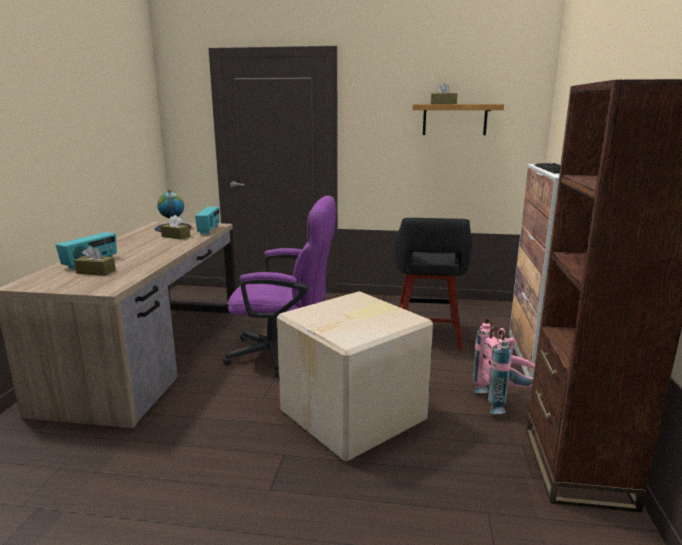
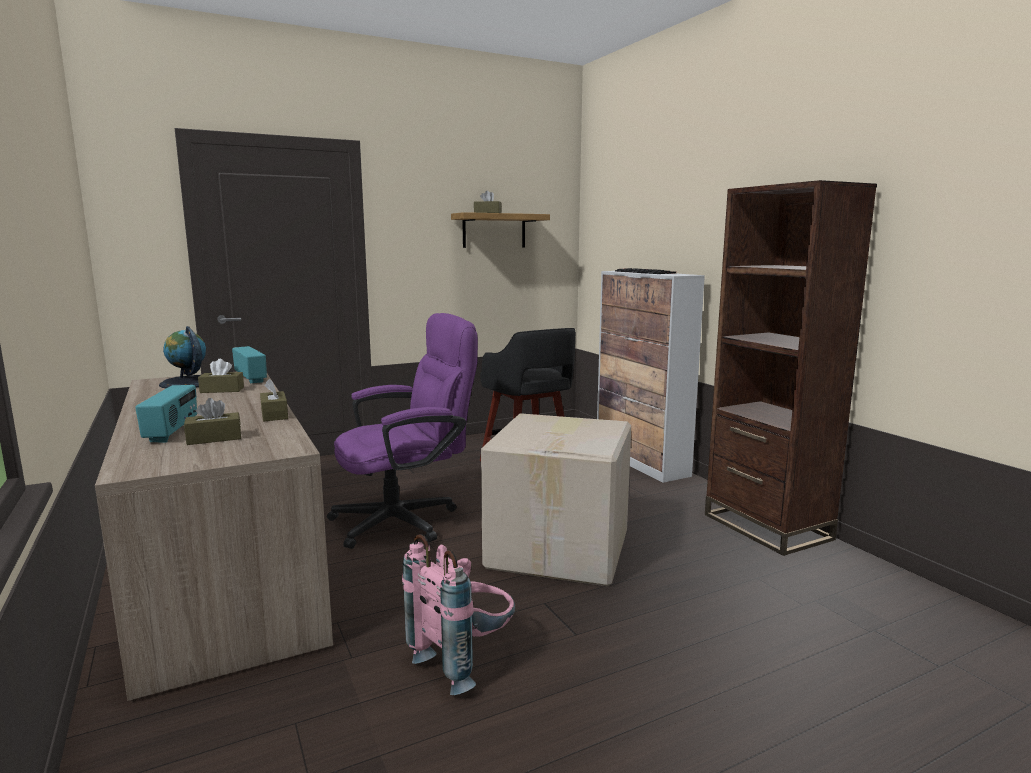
camera: 35 degrees left, 5 degrees down
(158, 261) = (274, 415): none -> brown tissue box
(506, 401) = (663, 499): pink backpack -> pink backpack (464, 660)

